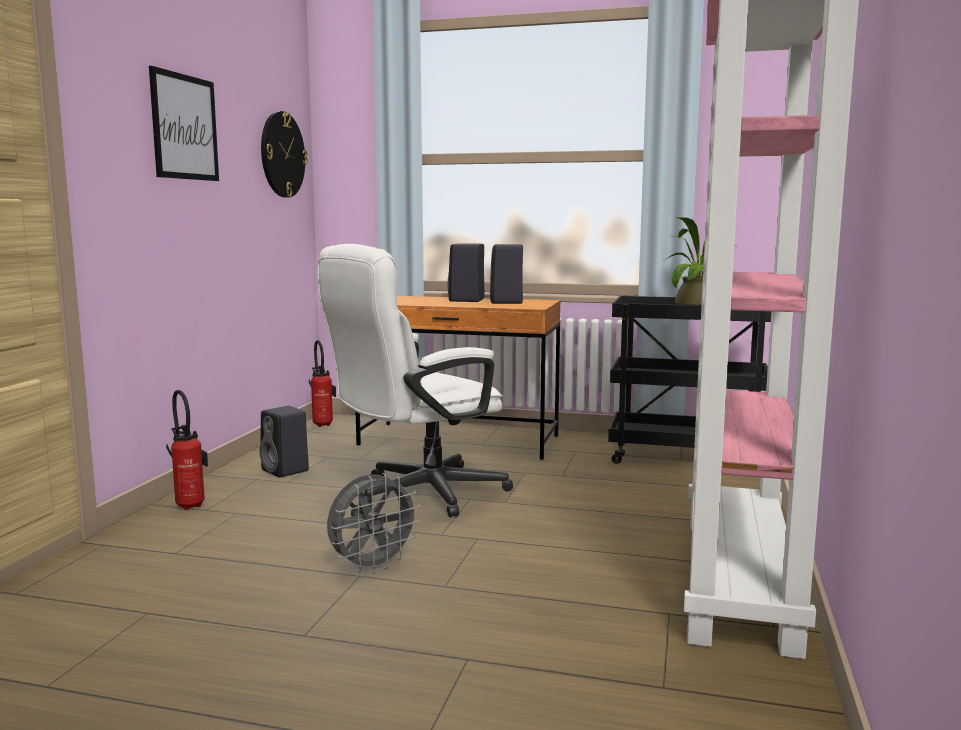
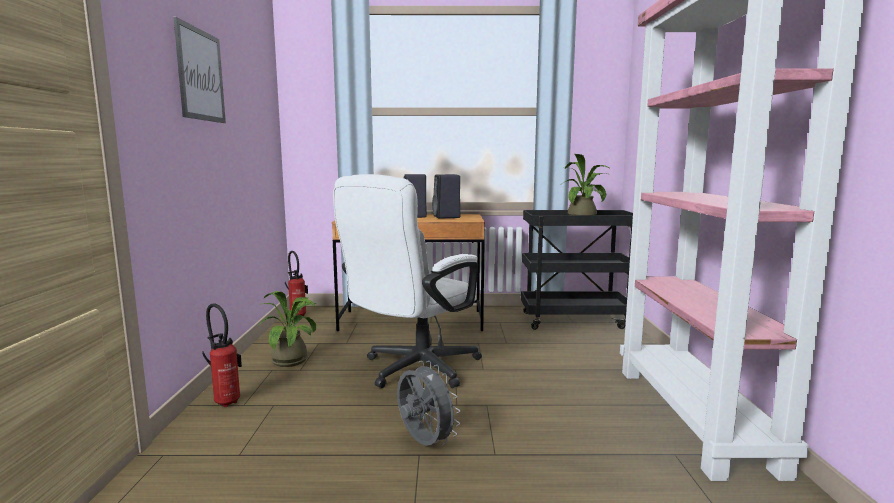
camera: 15 degrees left, 0 degrees up
(282, 154) = (262, 104): wall clock -> none
(286, 471) = (293, 359): black speaker -> potted plant
(373, 566) = (423, 443): grey fan -> grey fan turned 75 degrees counterclockwise

